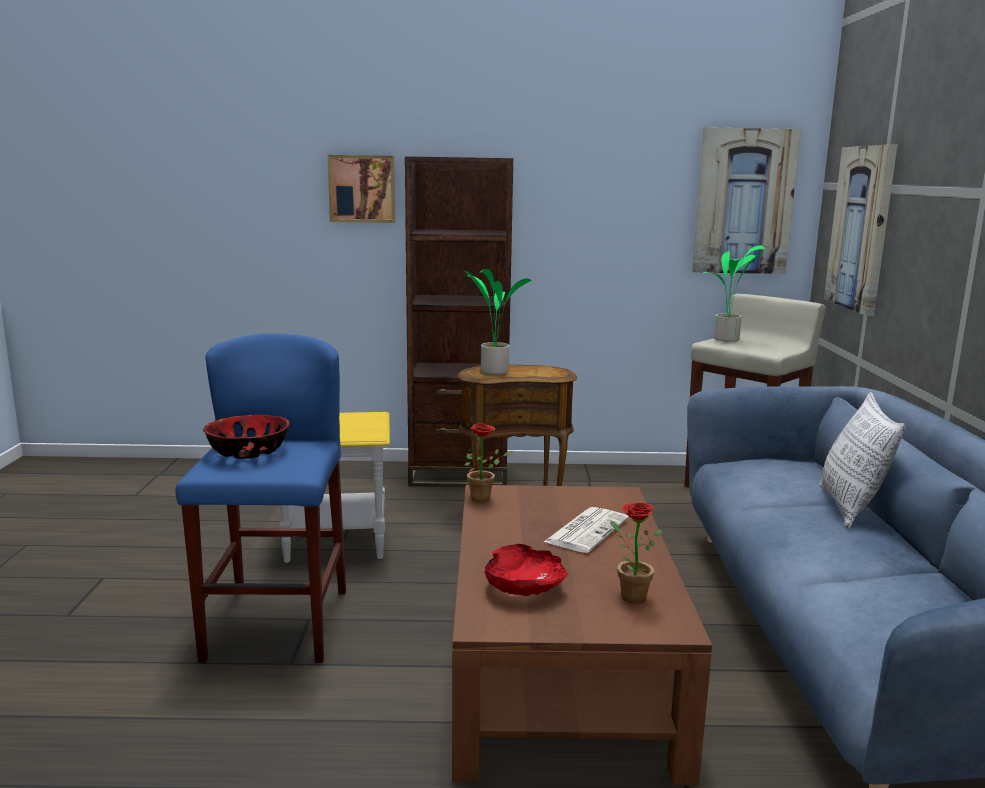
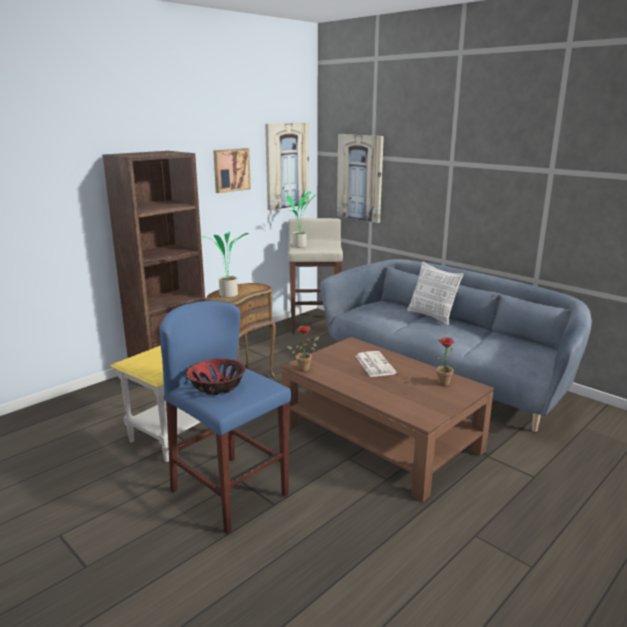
camera: 45 degrees left, 5 degrees up
(362, 188) = (67, 181): picture -> picture (231, 170)
(524, 584) = (402, 397): red bowl -> none

